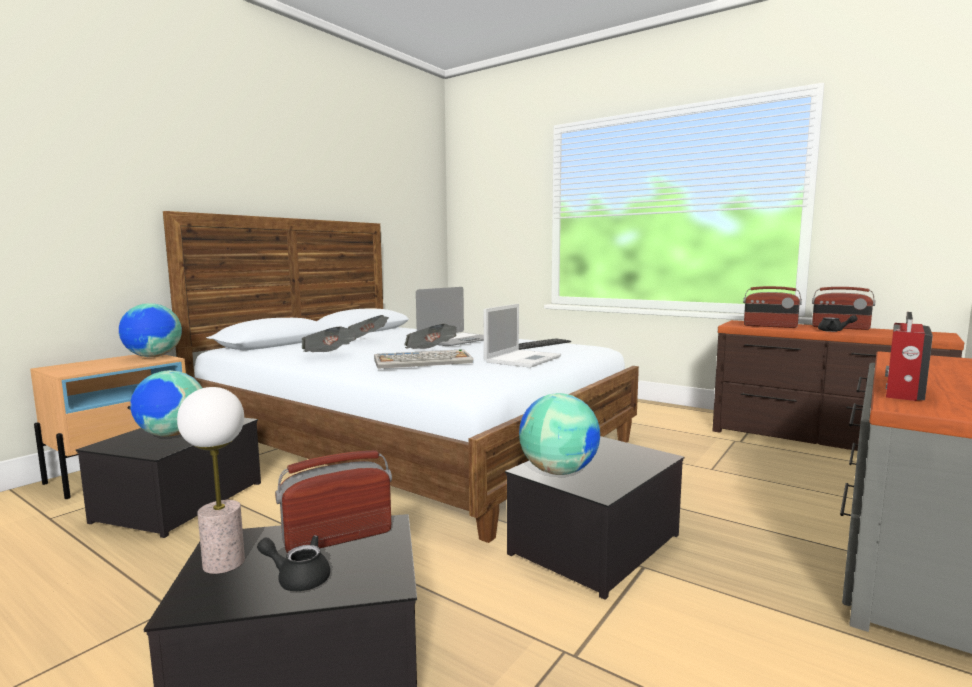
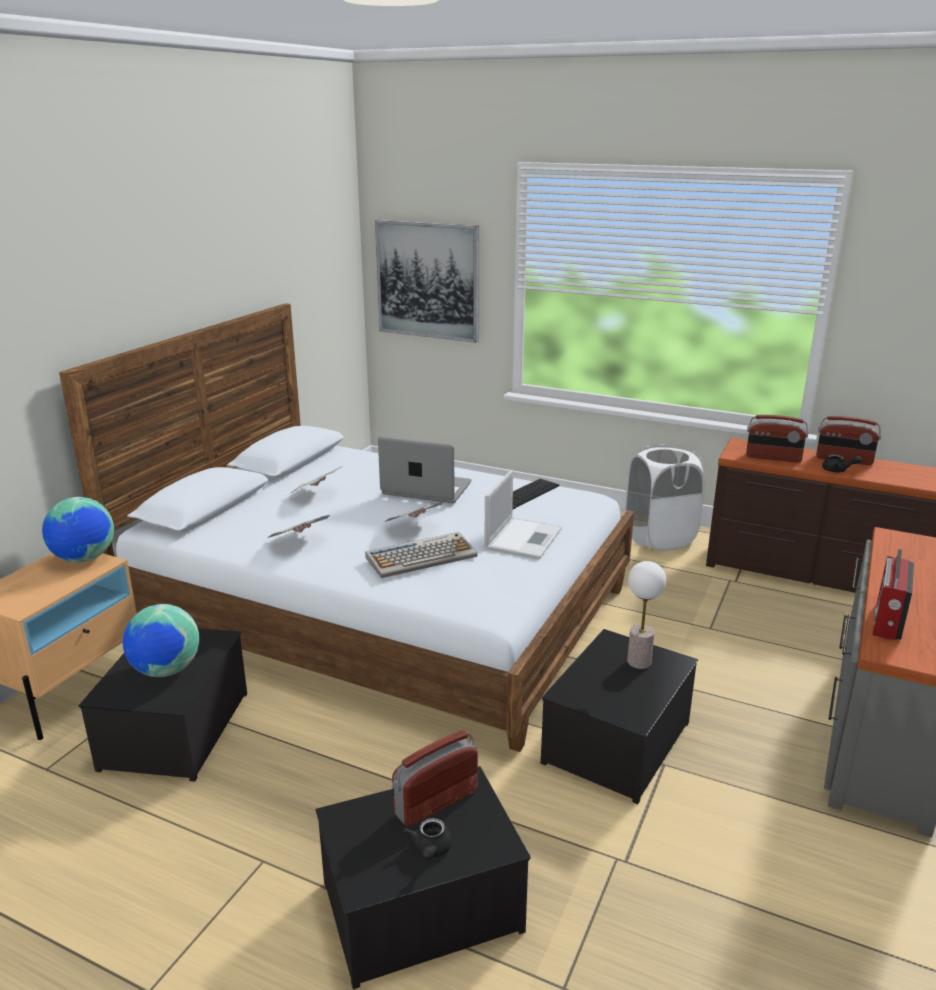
camera: 10 degrees left, 15 degrees up
(224, 563) = (359, 842): table lamp -> table lamp (639, 661)
(298, 578) = (430, 850): black teapot -> black teapot turned 90 degrees counterclockwise
(456, 340) = (426, 489): laptop -> laptop turned 105 degrees counterclockwise
(490, 223) = (428, 280): none -> picture
(558, 471) = (590, 693): globe -> none
(671, 414) = (659, 538): none -> white laundry basket

